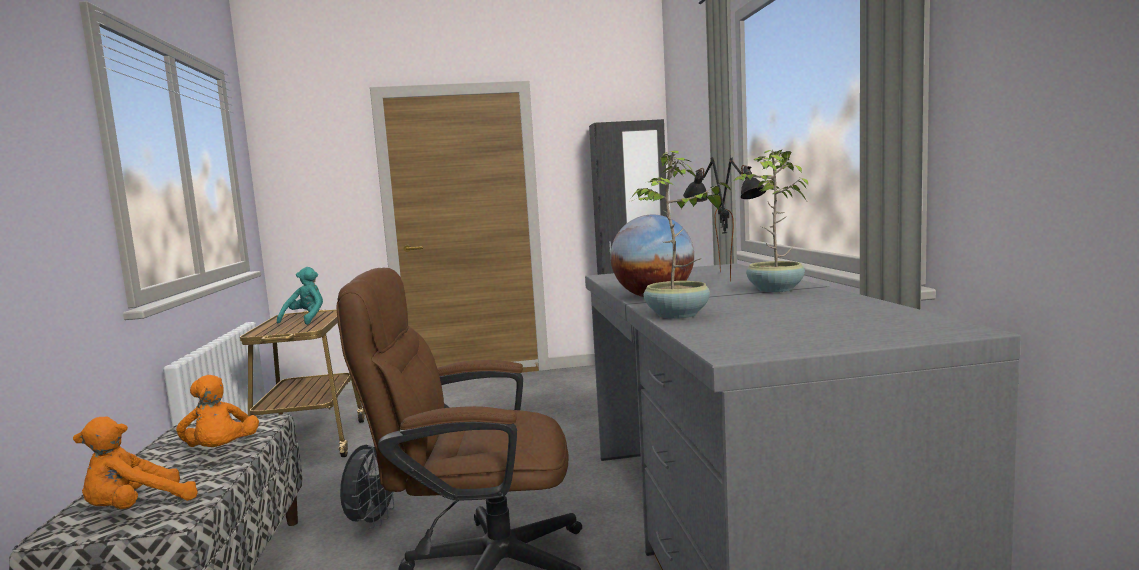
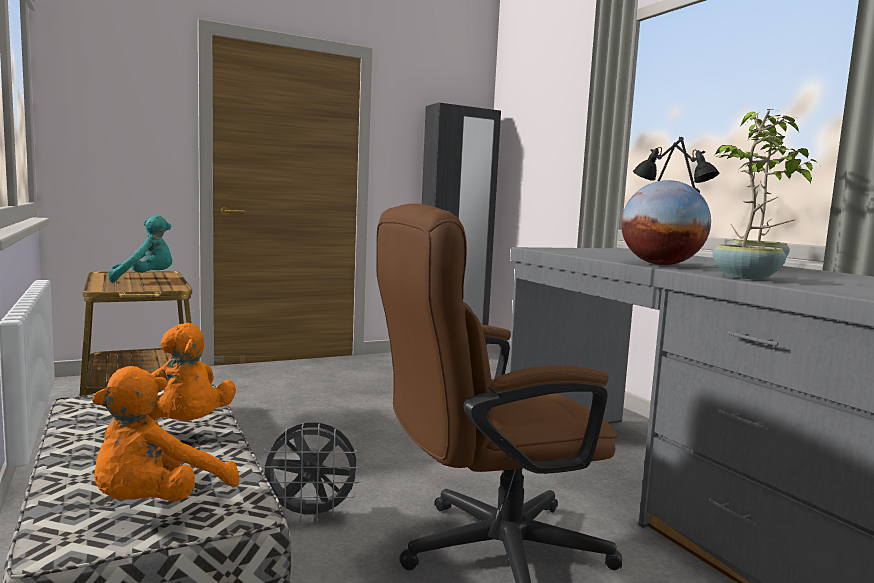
camera: 20 degrees left, 0 degrees up
(306, 320) = (145, 279): turquoise plush toy -> turquoise plush toy turned 75 degrees clockwise
(373, 521) = (311, 514): grey fan -> grey fan turned 90 degrees clockwise

